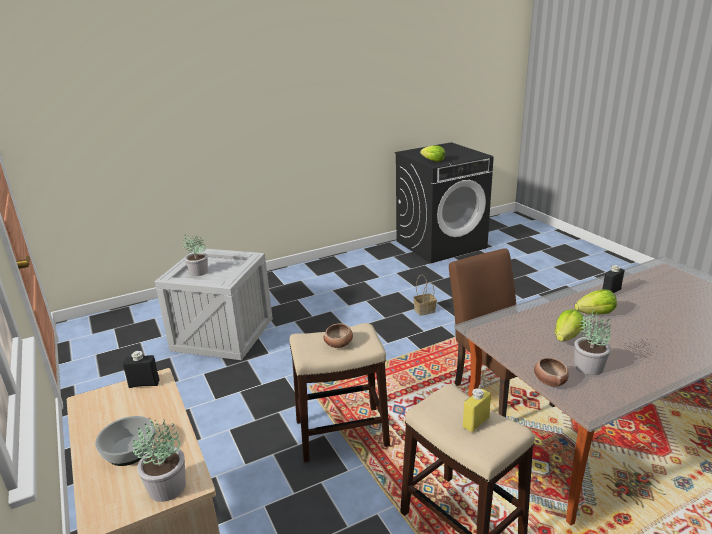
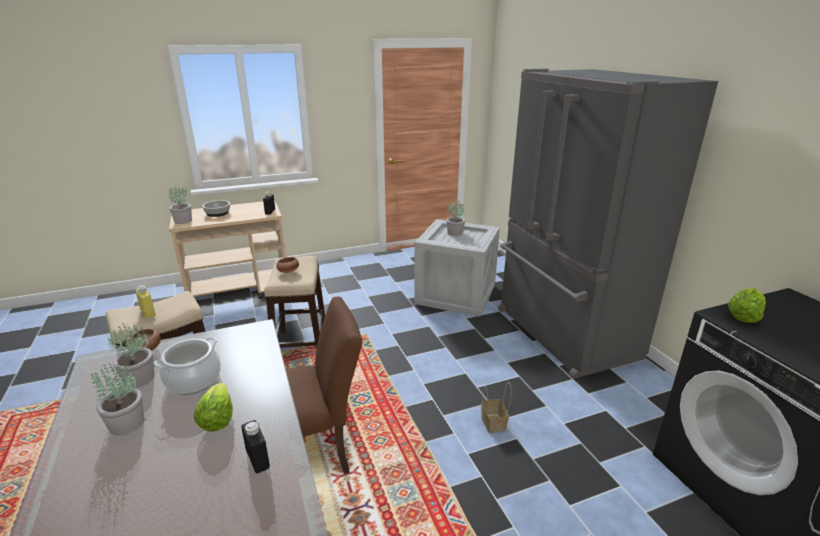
camera: 95 degrees right, 0 degrees up
(302, 281) = (563, 333): none -> grey fridge
(567, 337) = (193, 380): lettuce -> cooking pot
(636, 350) = (126, 424): none -> potted plant

